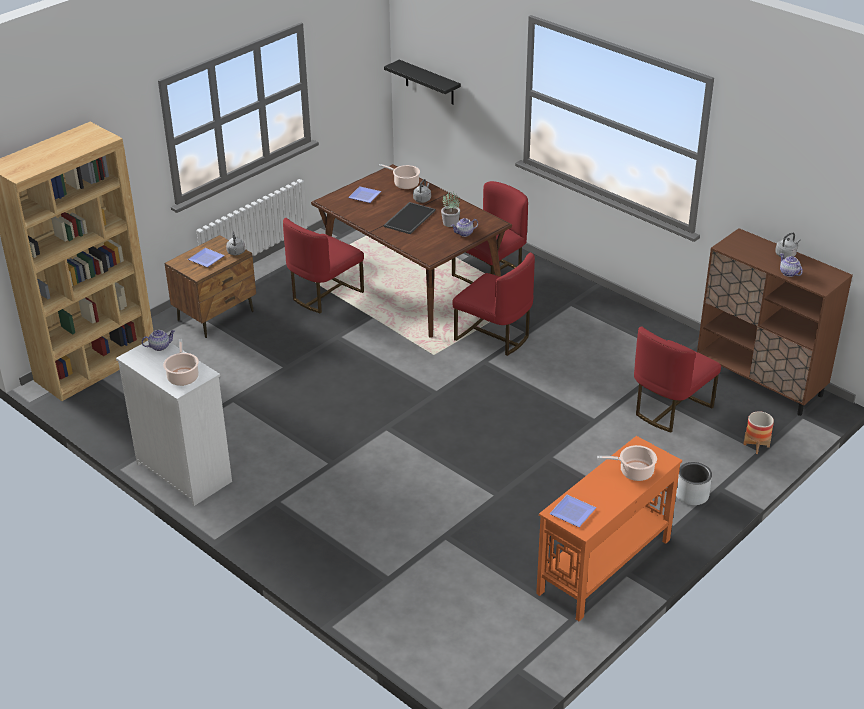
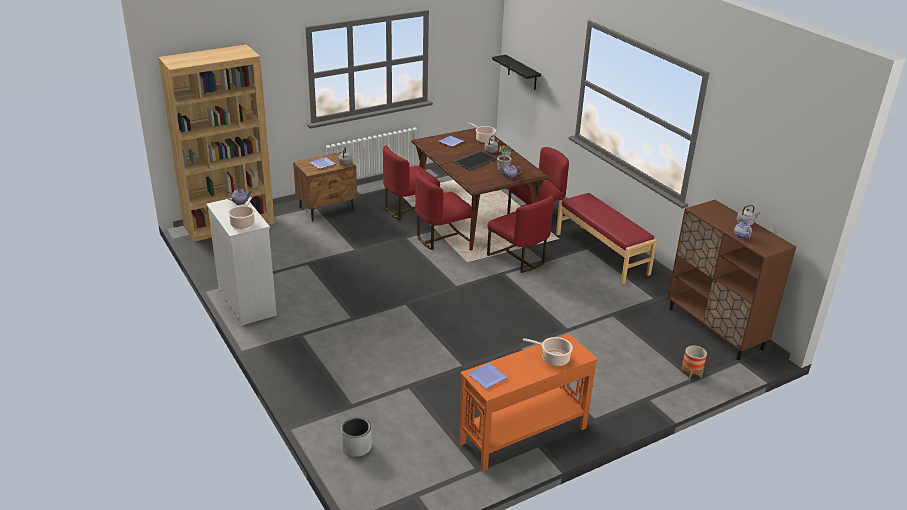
camera: 15 degrees right, 5 degrees down
(591, 308) = (602, 253): none -> red bench
(670, 409) = (631, 333): red chair -> red chair (442, 238)
(692, 495) = (620, 399): grey planter -> grey planter (357, 447)

